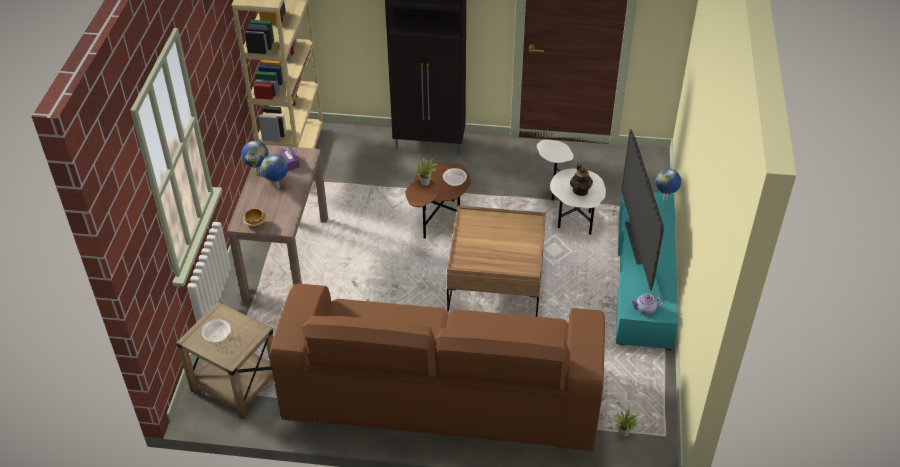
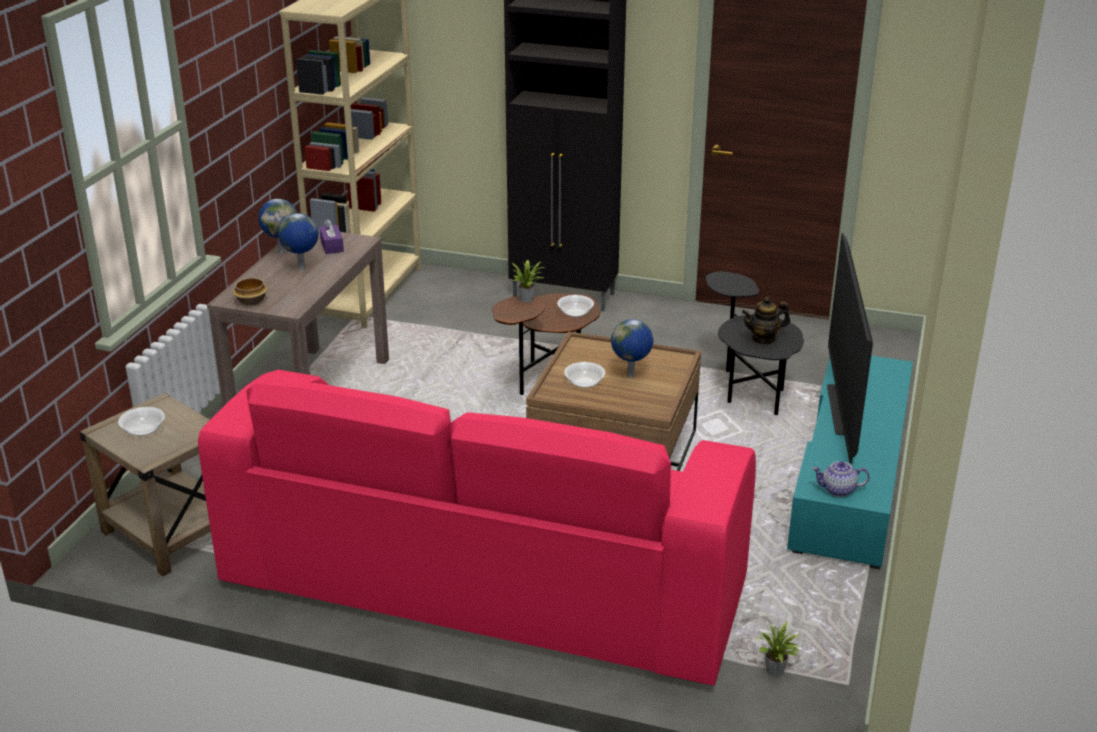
camera: 10 degrees right, 15 degrees down
(441, 395) = (483, 583): brown sofa -> pink sofa
(479, 250) = (584, 383): none -> bowl
(568, 215) = (747, 390): white side table -> black side table
(580, 190) = (764, 339): teapot -> teapot turned 75 degrees clockwise
(665, 199) = (898, 366): globe -> globe (631, 376)

